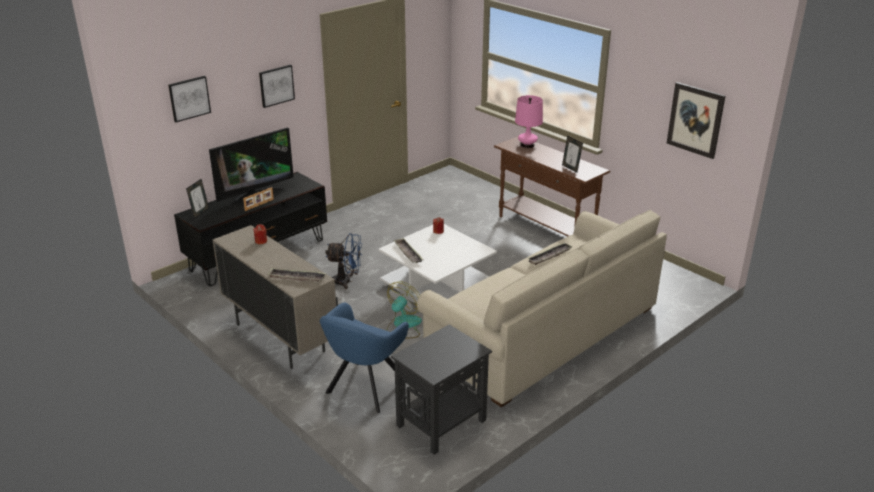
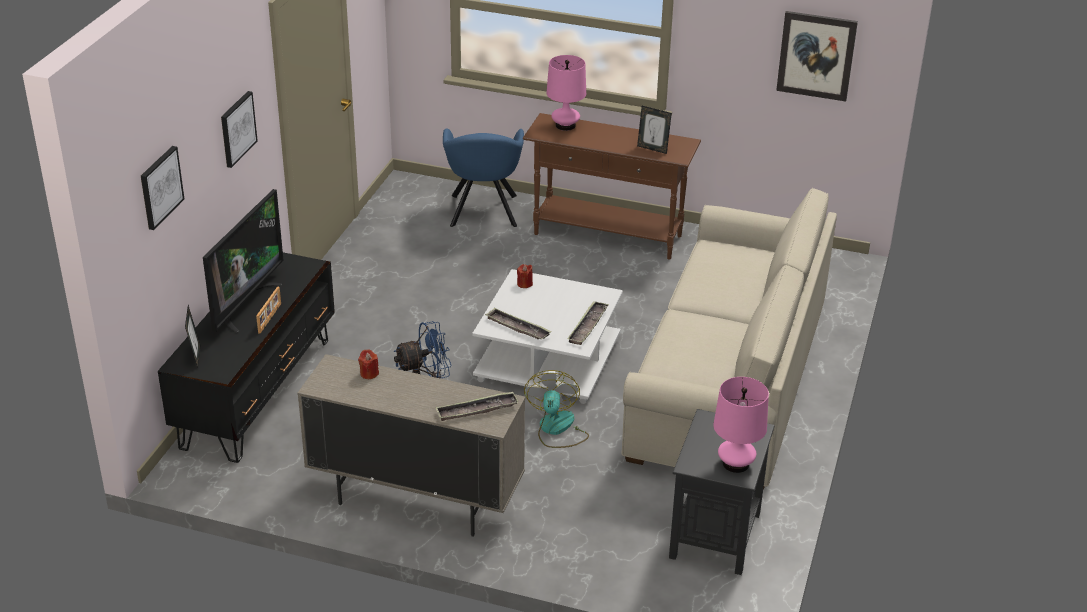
camera: 30 degrees left, 5 degrees up
(364, 388) = (588, 528): blue armchair -> blue armchair (483, 213)
(438, 365) = (735, 463): none -> pink table lamp
(549, 256) = (707, 280): tray -> tray (588, 326)

